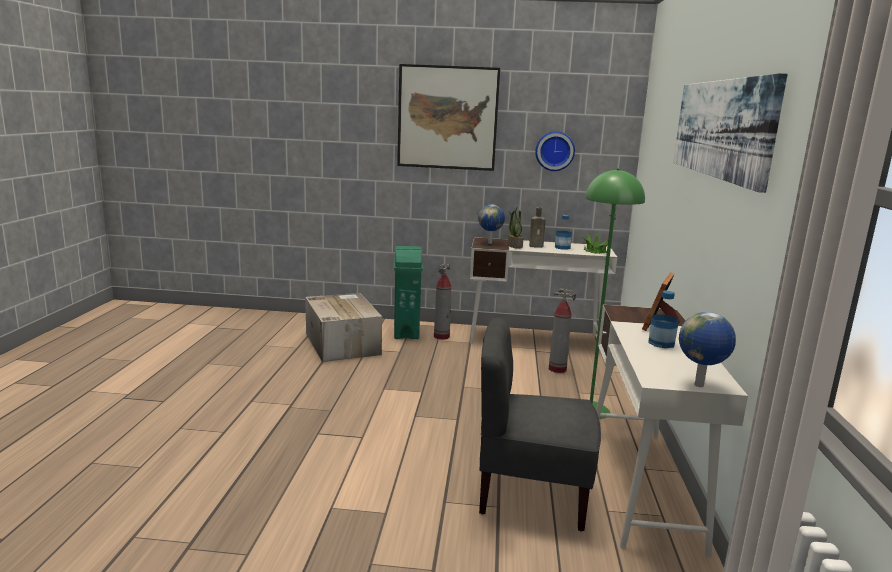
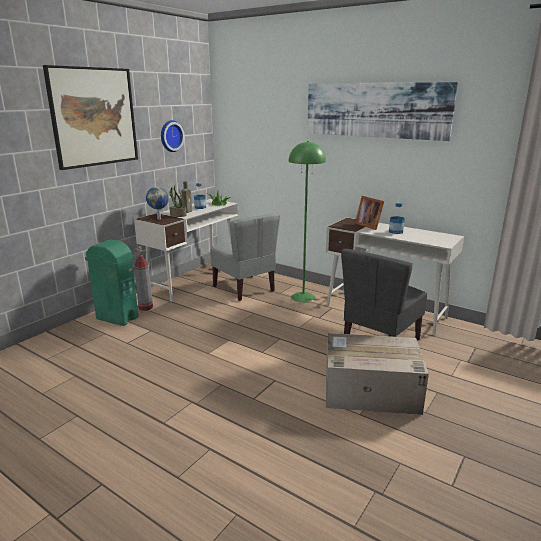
camera: 60 degrees left, 5 degrees up
(341, 343) = (98, 351): cardboard box -> cardboard box (369, 390)
(557, 369) = (244, 288): fire extinguisher -> grey chair
(699, 386) = (452, 239): globe -> none

